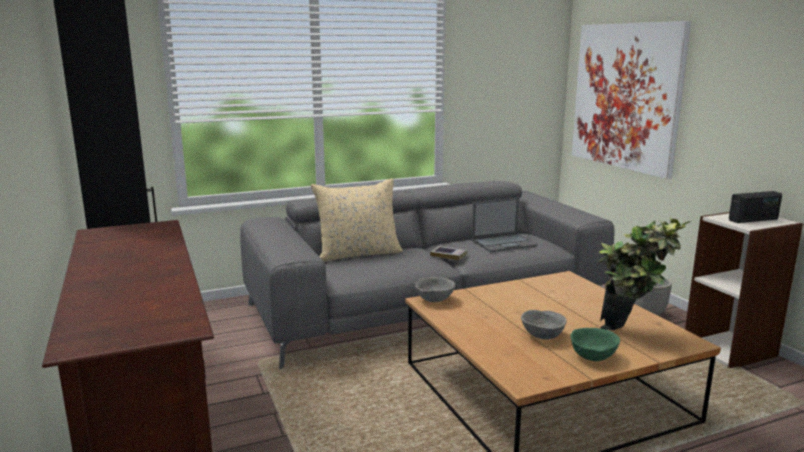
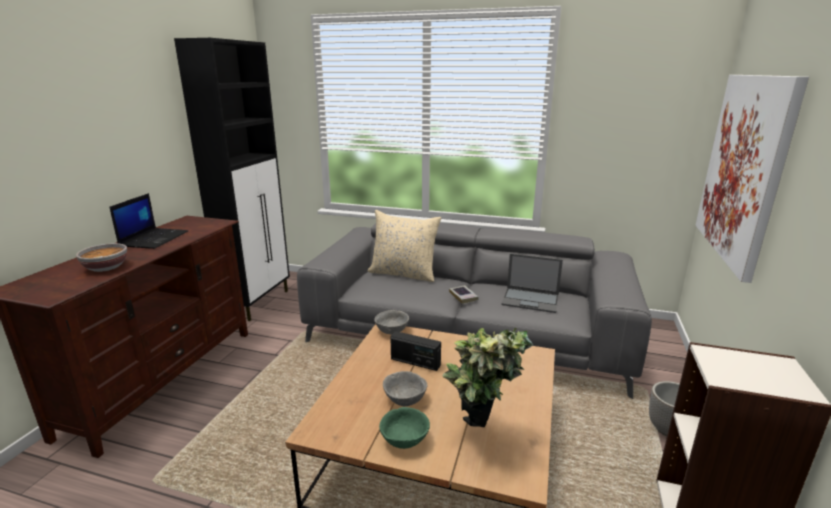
camera: 40 degrees right, 5 degrees up
(120, 256) = (154, 238): none -> laptop
(156, 290) = (106, 267): none -> bowl
(753, 220) = (756, 373): radio -> radio (415, 362)

